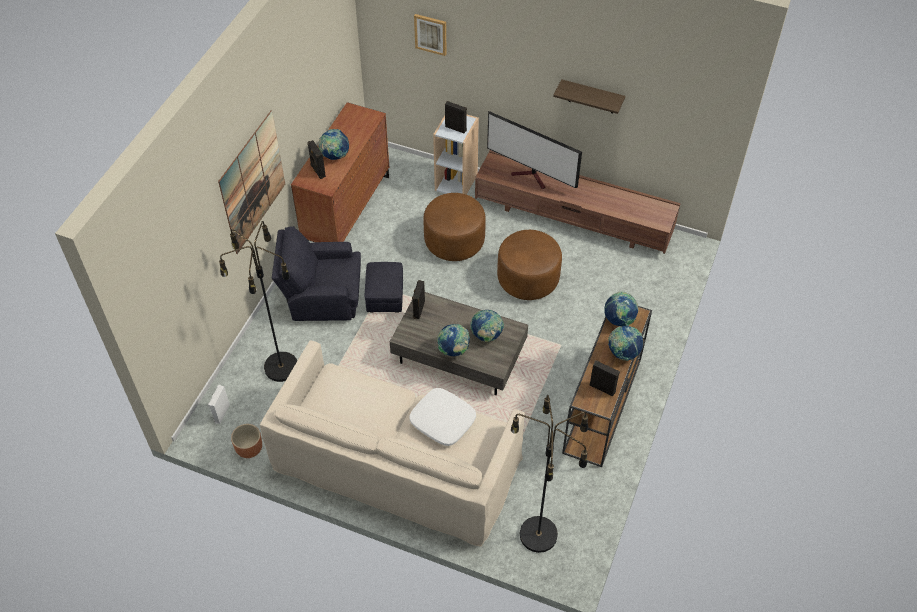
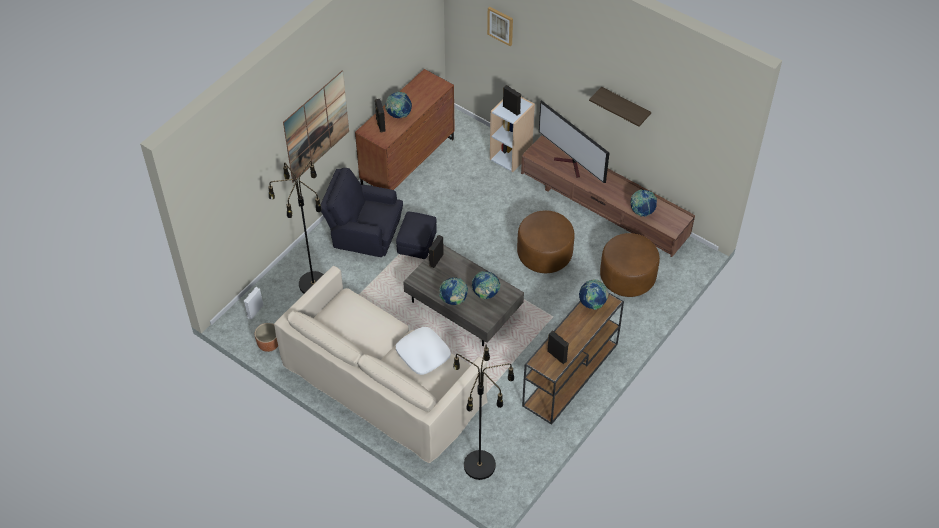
camera: 15 degrees right, 0 degrees up
(454, 241) = (492, 208): brown ottoman -> brown ottoman (627, 277)
(623, 353) = (585, 331): globe -> globe (641, 211)

